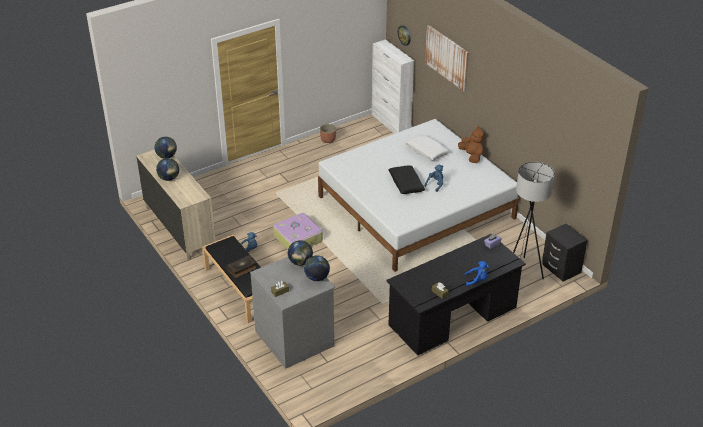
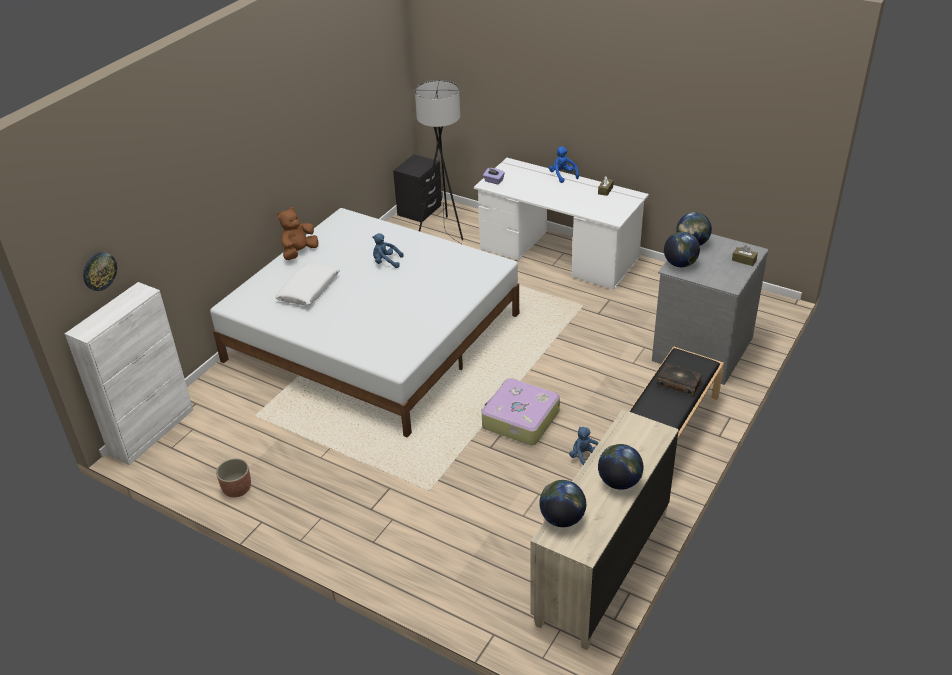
camera: 115 degrees left, 0 degrees up
(406, 183) = (401, 284): black pillow -> none
(447, 57) = (190, 194): picture -> none
(453, 317) = (559, 254): black desk -> white desk

